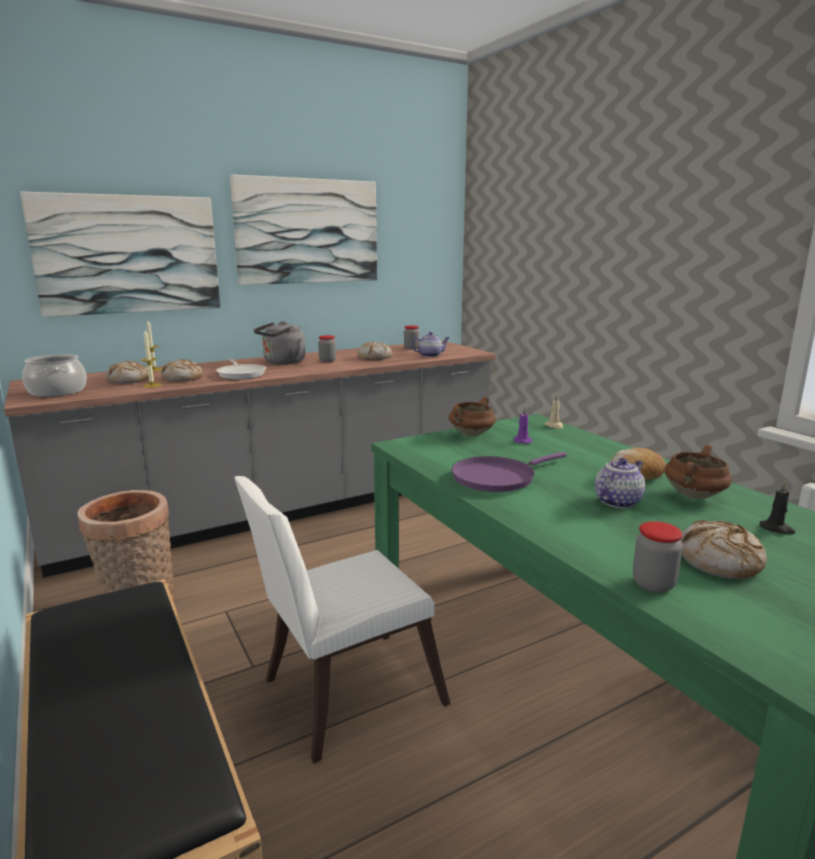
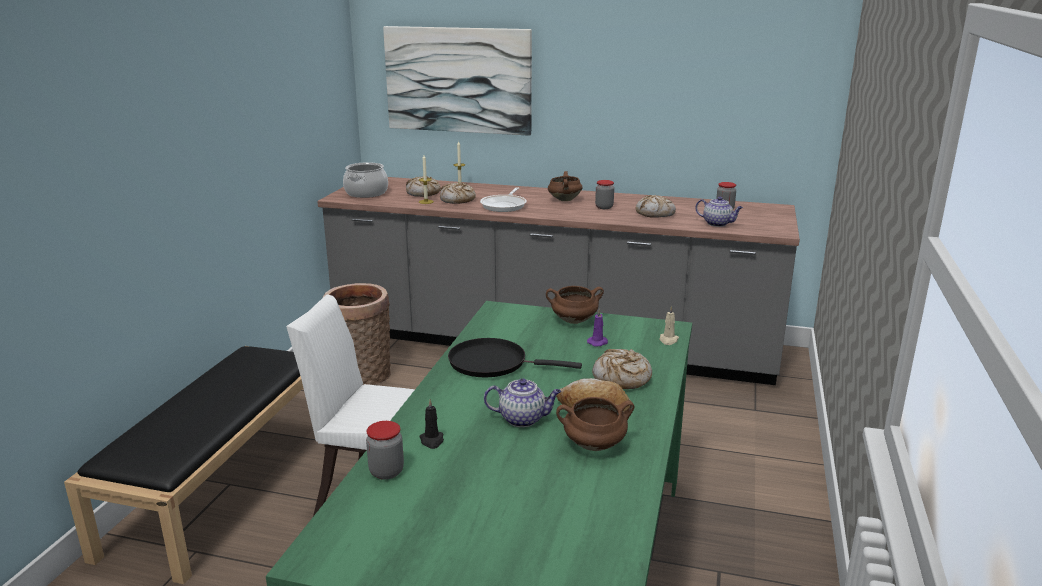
camera: 45 degrees right, 5 degrees up
(282, 362) = (564, 200): grey kettle -> brown cooking pot
(308, 231) = (631, 64): picture -> none
(497, 478) = (493, 363): purple frying pan -> black frying pan
(719, 561) = (462, 487): bread -> bread (621, 378)
(777, 529) = (575, 498): black candle -> black candle (432, 441)

